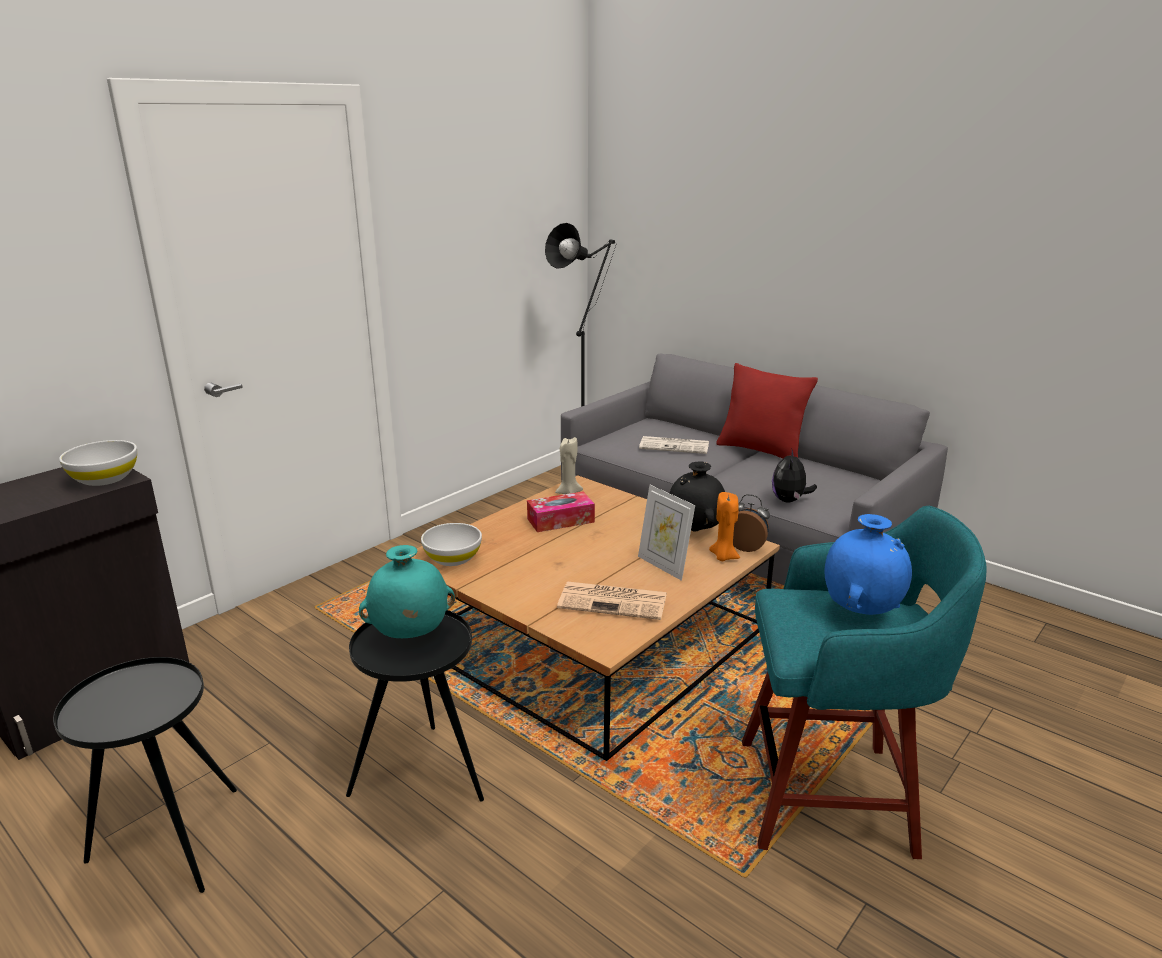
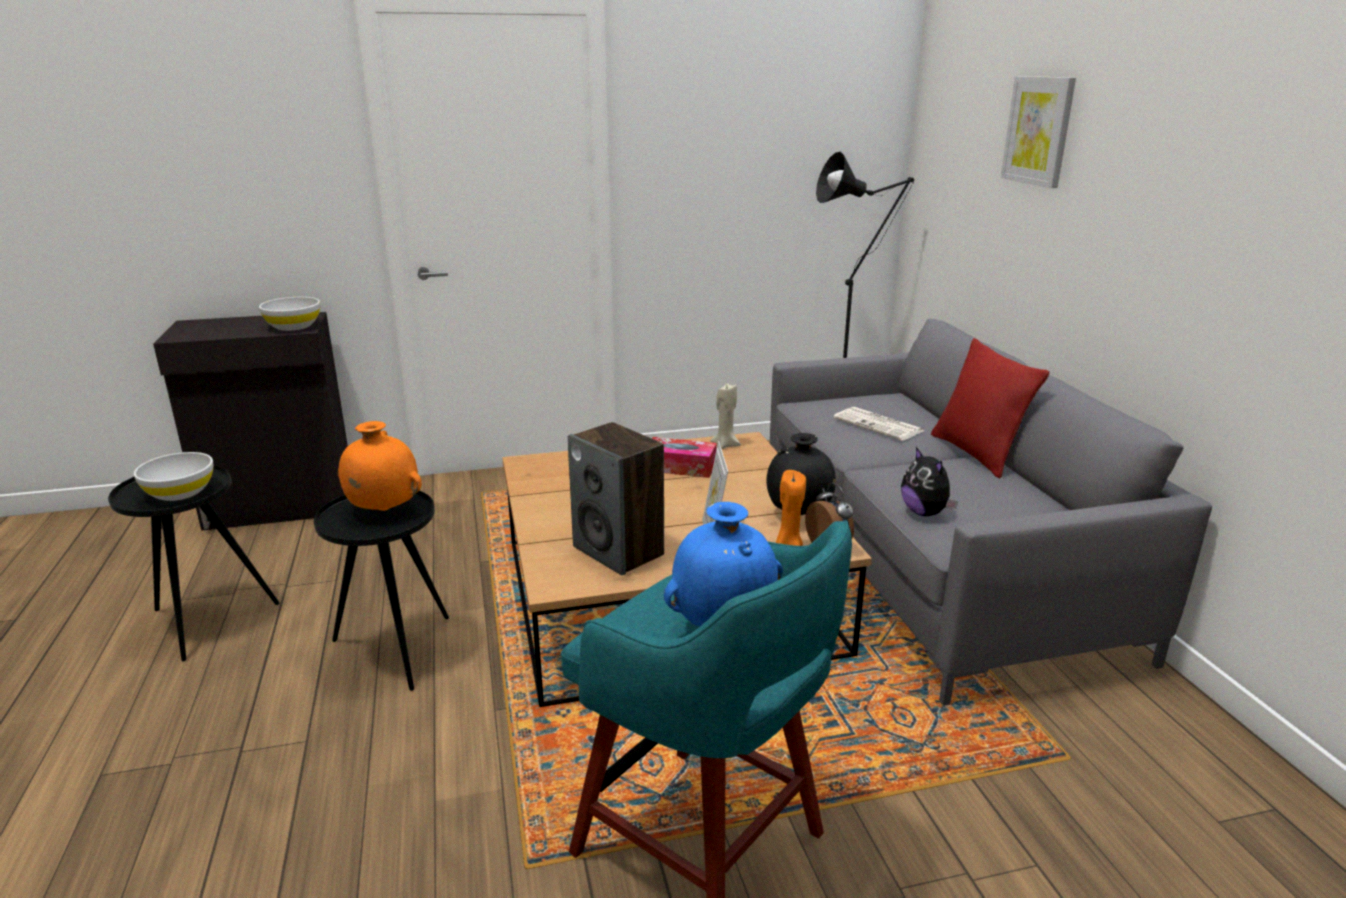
camera: 35 degrees right, 0 degrees up
(409, 635) = (383, 510): turquoise vase -> orange vase
(452, 558) = (543, 470): white bowl -> white bowl (180, 492)
(614, 601) = (619, 551): newspaper -> speaker
(742, 199) = (1039, 130): none -> picture
(789, 501) = (925, 512): plush toy -> plush toy turned 75 degrees counterclockwise

